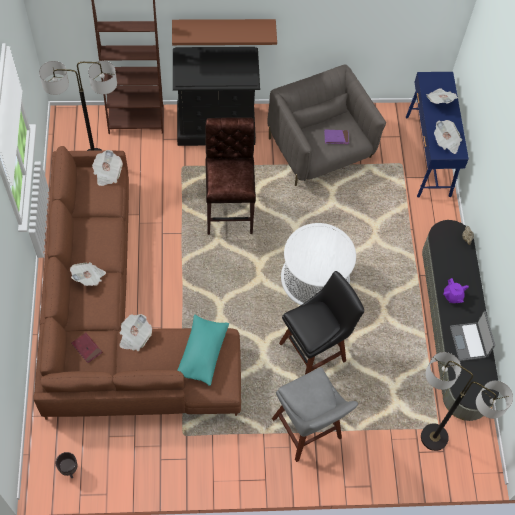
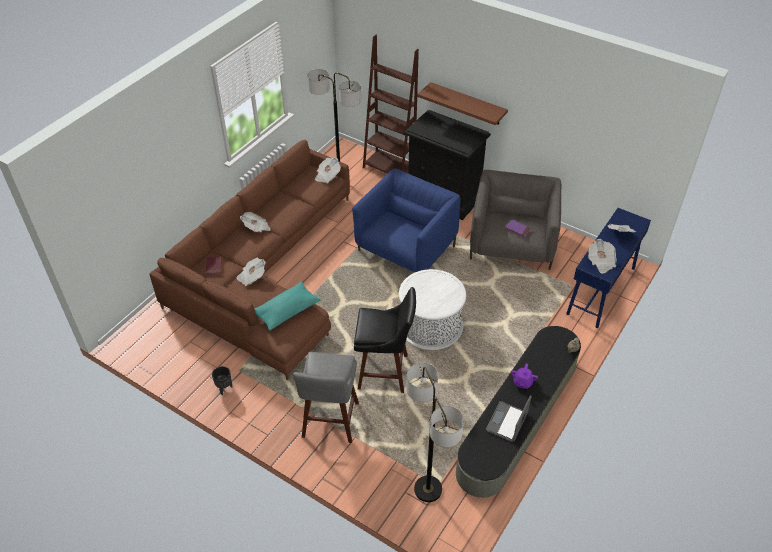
camera: 40 degrees right, 15 degrees down
(70, 469) = (146, 346): black planter -> black planter (225, 388)
(229, 208) = (406, 250): brown stool -> blue armchair

